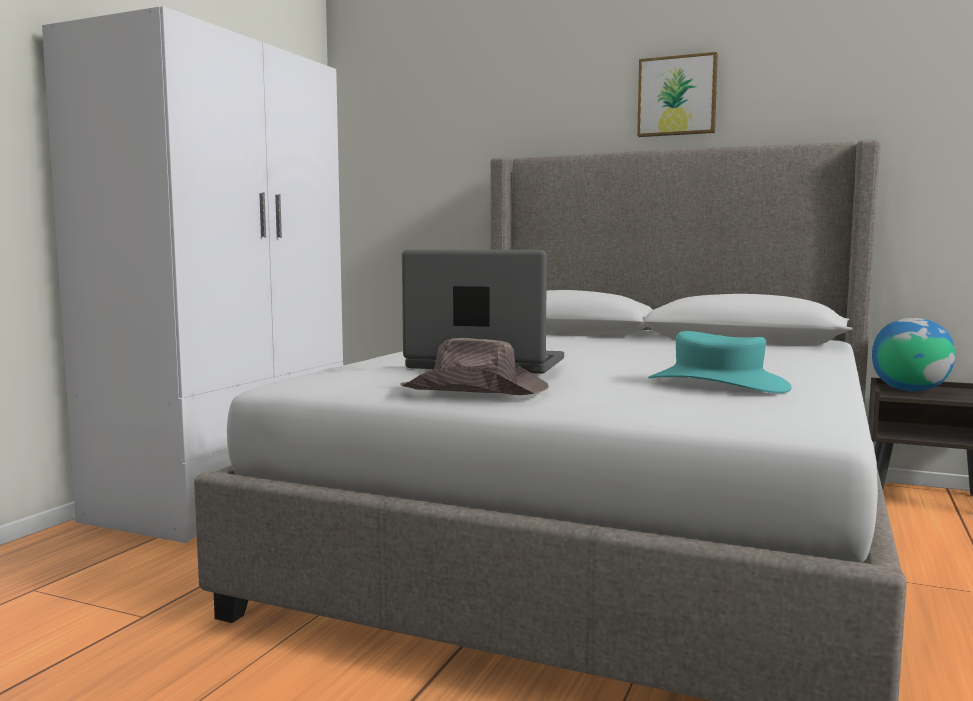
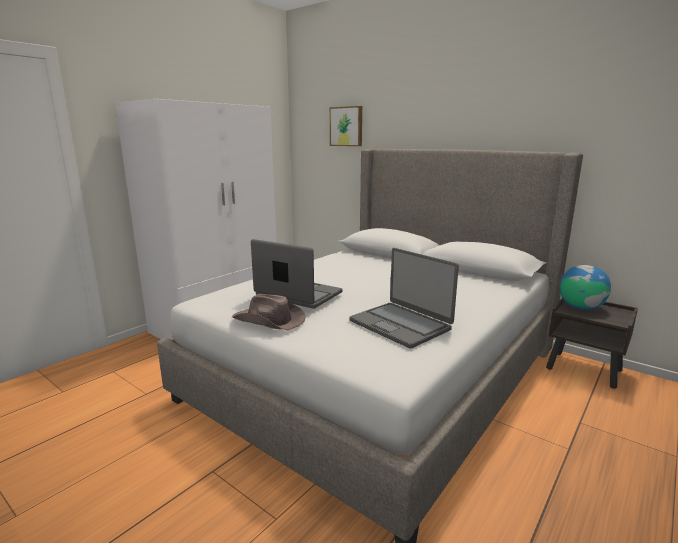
camera: 15 degrees right, 10 degrees up
(677, 96) = (467, 115): picture -> picture (346, 126)
(718, 384) = (400, 325): turquoise hat -> laptop

